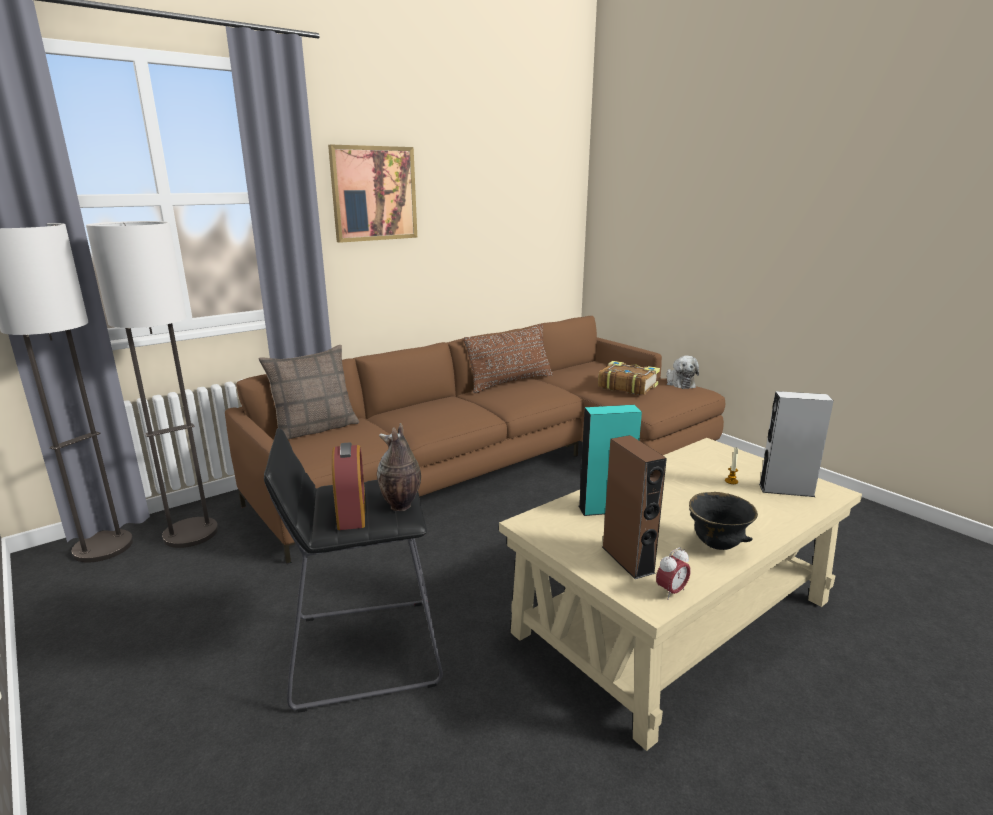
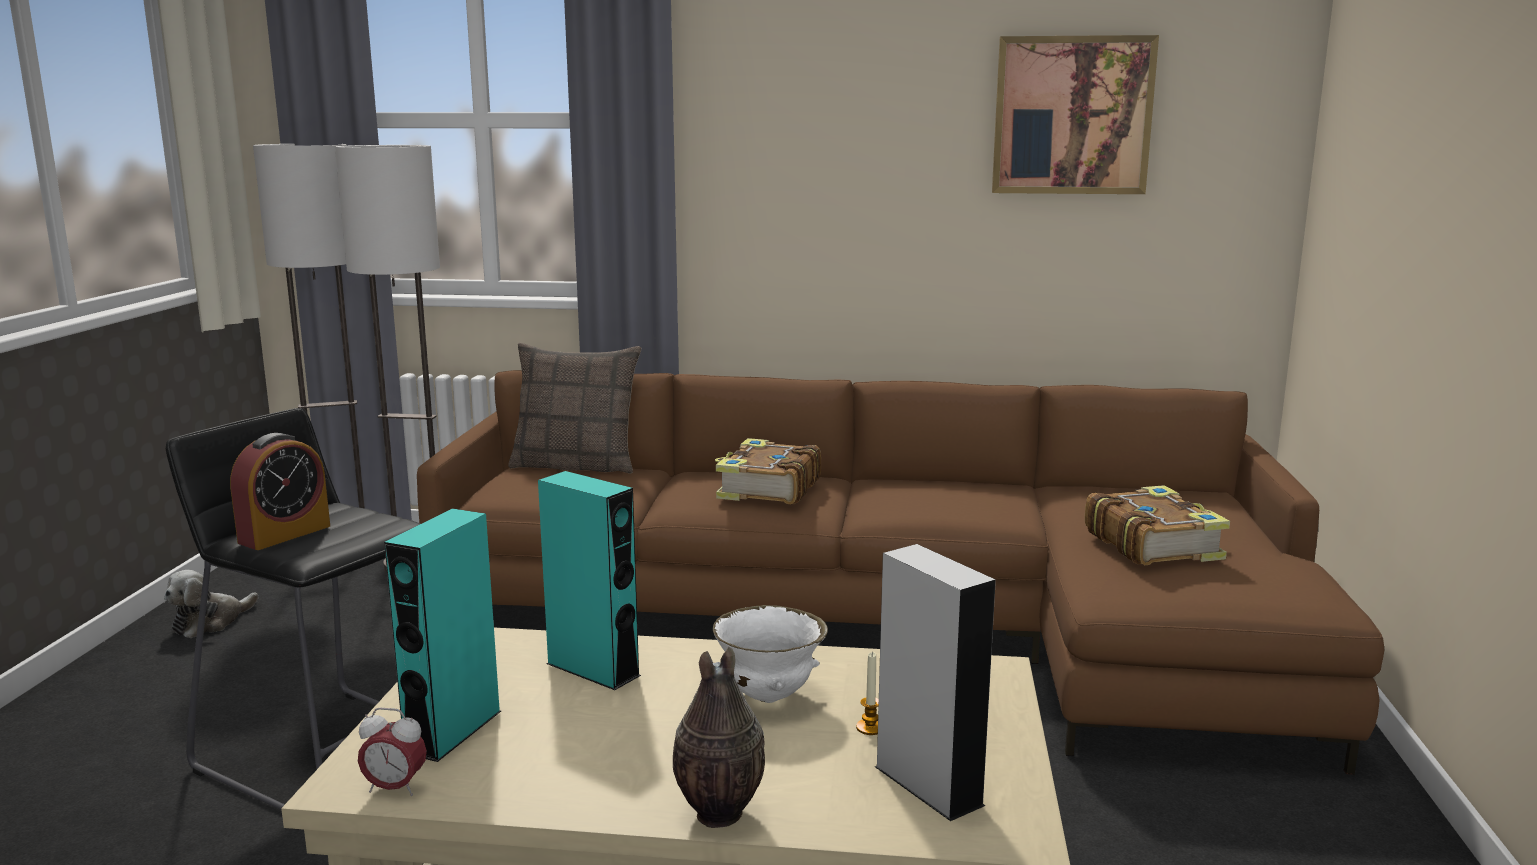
camera: 45 degrees right, 5 degrees down
(374, 193) = (786, 117): picture -> picture (1072, 116)
(400, 506) = (332, 545): vase -> vase (717, 816)
(447, 409) = (767, 489): none -> book
(510, 382) = (966, 483): brown pillow -> none
(627, 559) = (453, 731): brown speaker -> turquoise speaker
(679, 383) = (1299, 575): plush toy -> plush toy (210, 622)
(682, 487) = (769, 696): none -> white bowl
(716, 545) = (593, 781): black bowl -> none

